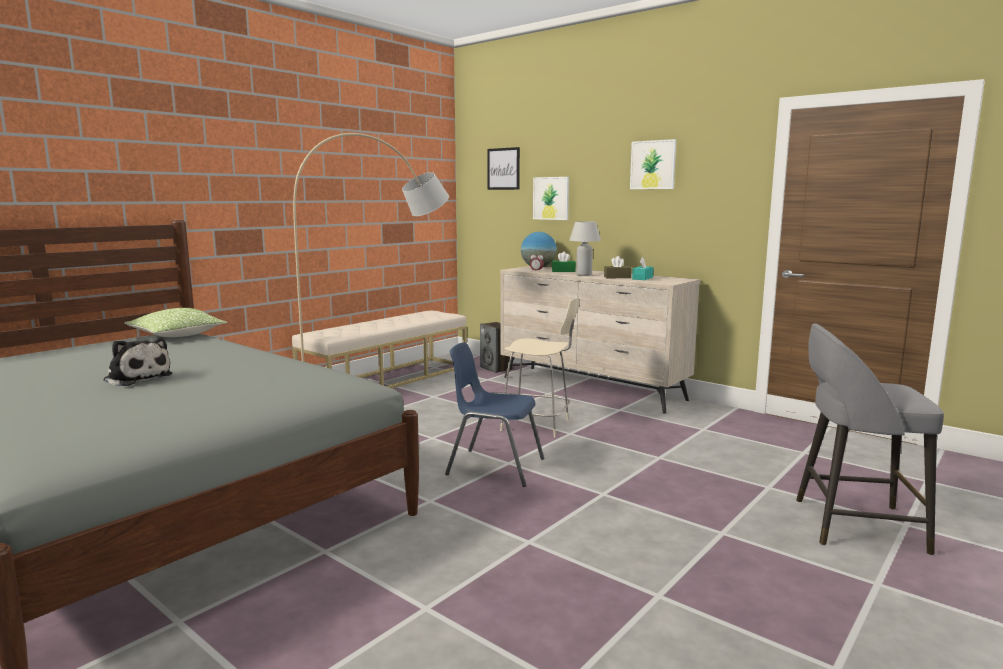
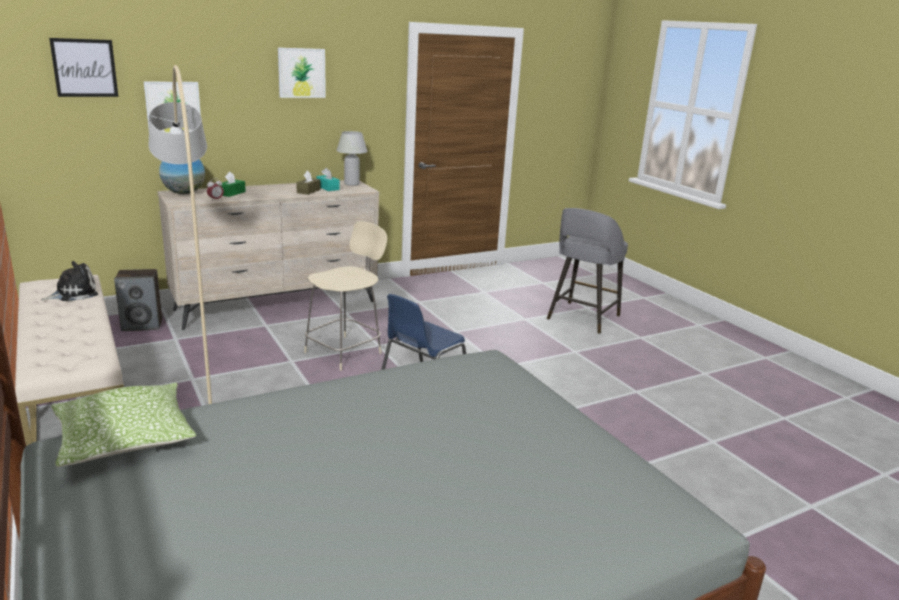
camera: 70 degrees left, 10 degrees up
(137, 378) = (411, 463): plush toy -> plush toy (73, 294)
(584, 275) = (272, 194): white table lamp -> white table lamp (351, 184)

